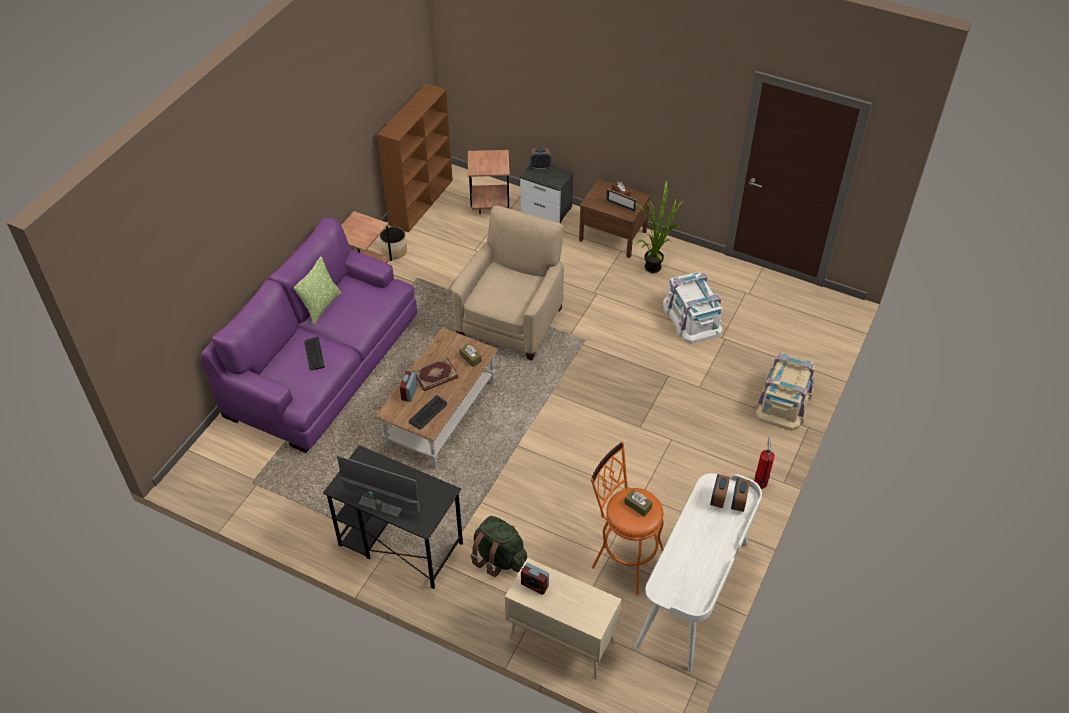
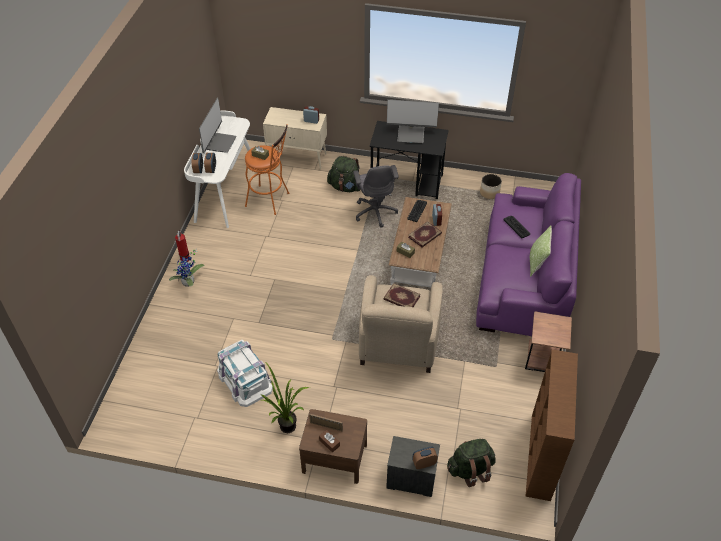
camera: 165 degrees right, 0 degrees up
(394, 251) = (532, 390): planter -> planter (489, 193)
(470, 501) = (375, 212): none -> grey office chair
(490, 205) = (470, 470): brown side table -> green backpack
(502, 295) = (401, 298): none -> book
(702, 552) = (219, 143): none -> monitor
(754, 445) = (189, 283): none -> potted plant
(783, 401) = (166, 321): beige storage box -> none

